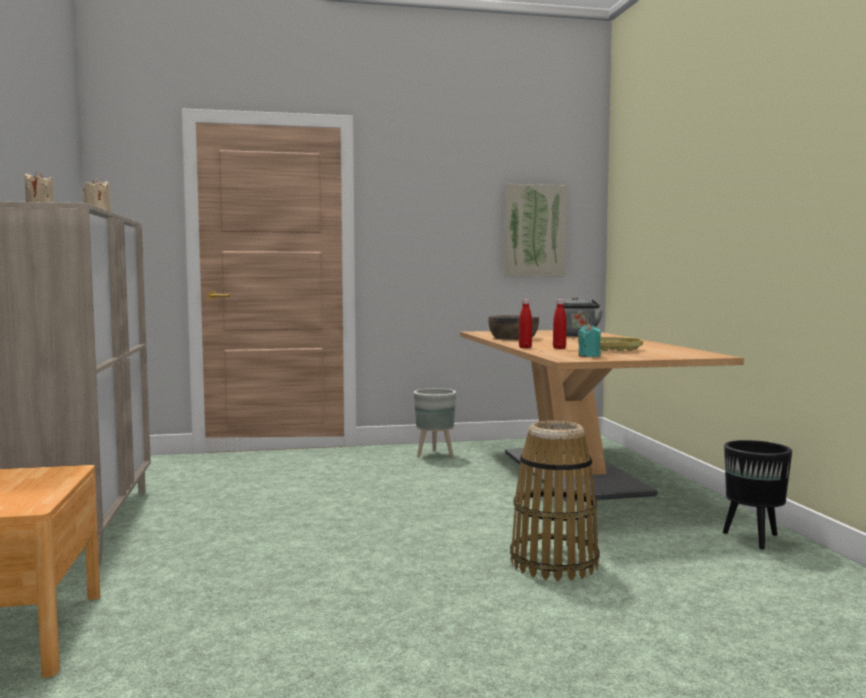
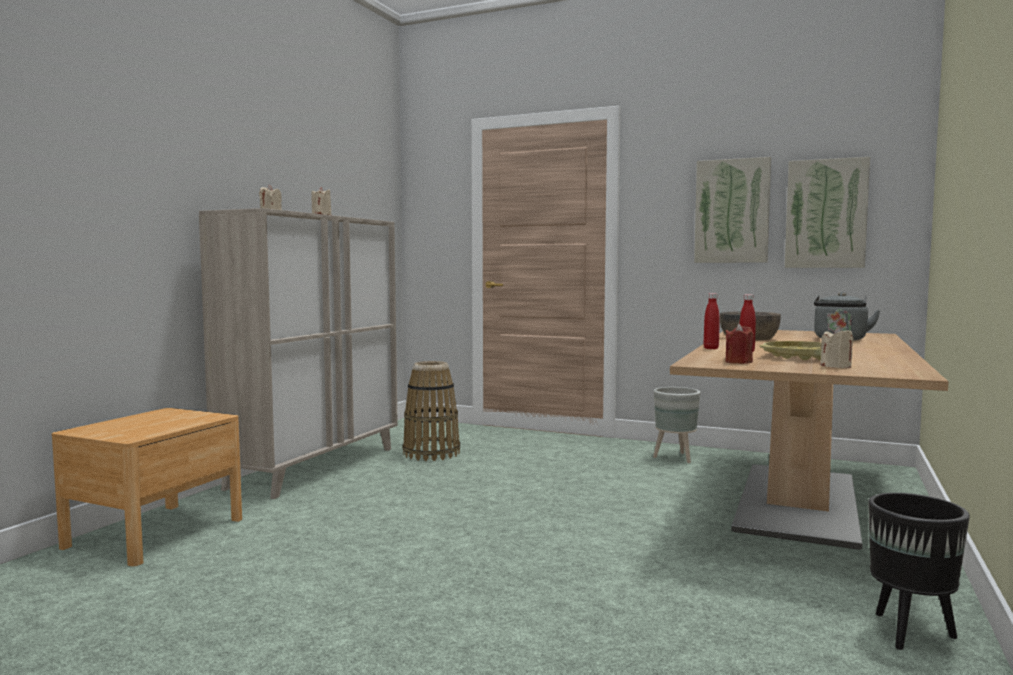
camera: 35 degrees right, 0 degrees up
(460, 225) = (732, 211): none -> picture
(554, 563) = (606, 590): basket -> basket (432, 453)
(589, 356) = (738, 362): turquoise candle -> red candle
(656, 354) = (836, 366): none -> beige candle

